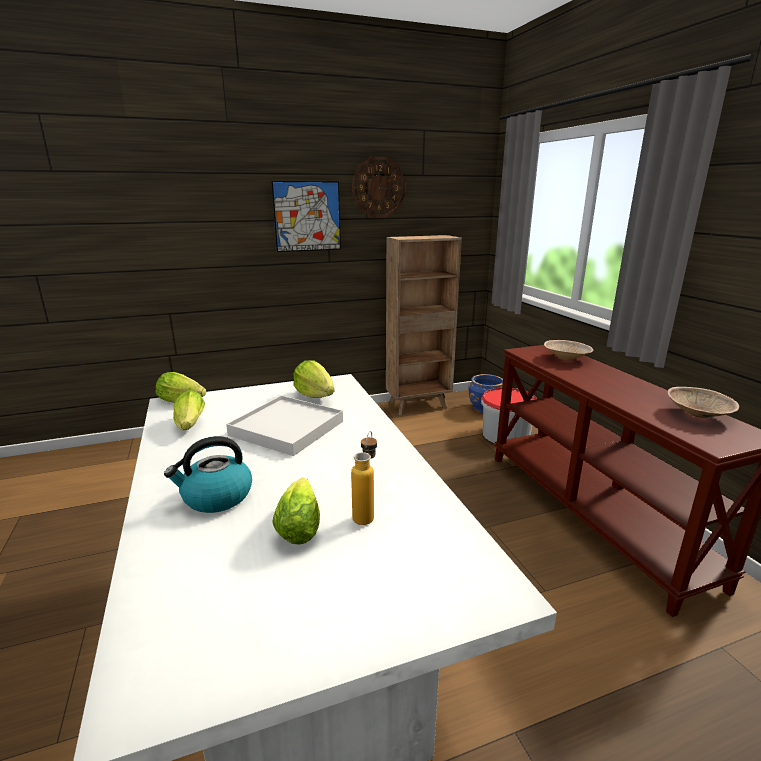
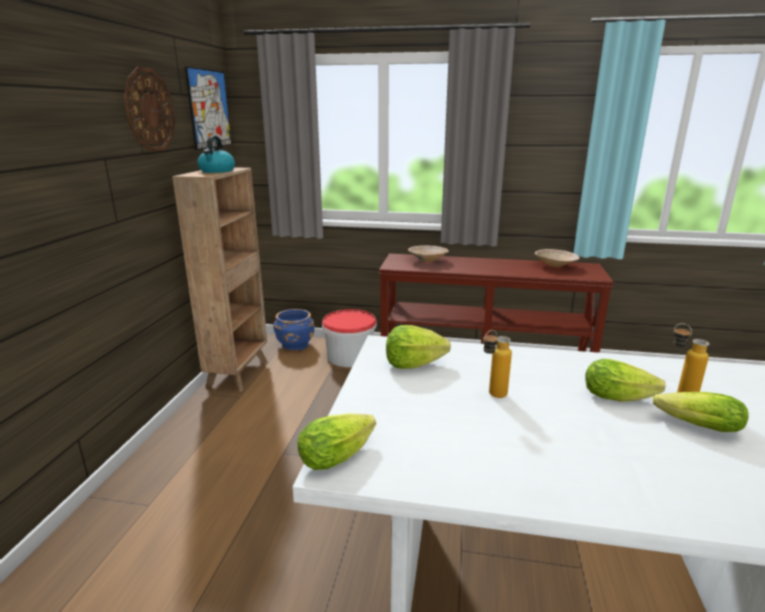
camera: 60 degrees left, 0 degrees up
(190, 426) = (439, 459): lettuce -> lettuce (622, 397)
(216, 497) = (640, 463): kettle -> kettle (217, 171)
(287, 428) = (492, 396): white tray -> bottle
(307, 216) = (84, 156): picture -> picture (209, 109)

